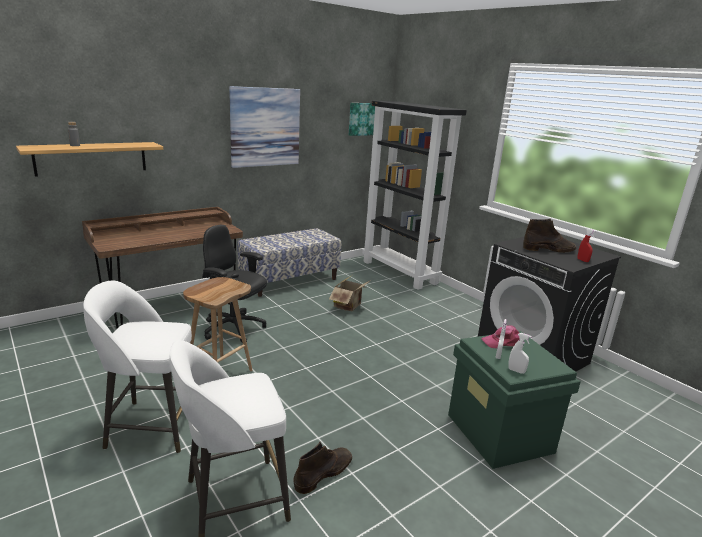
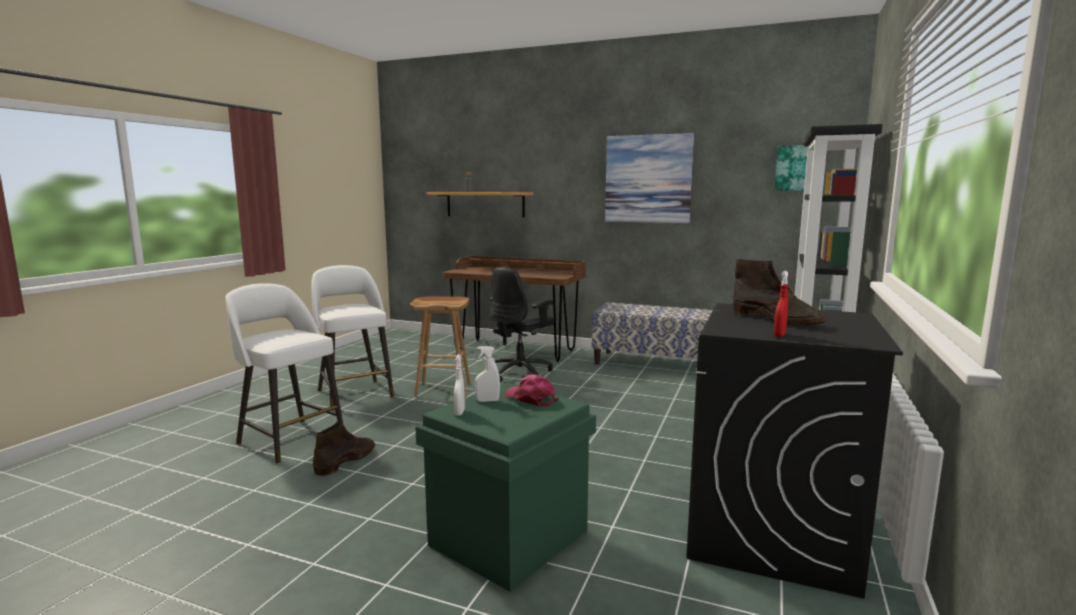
camera: 60 degrees right, 10 degrees down
(234, 329) = (520, 373): black office chair -> black office chair turned 135 degrees counterclockwise
(324, 473) = (346, 460): brown boot -> brown boot turned 75 degrees counterclockwise
(349, 306) = (658, 397): cardboard box -> none

